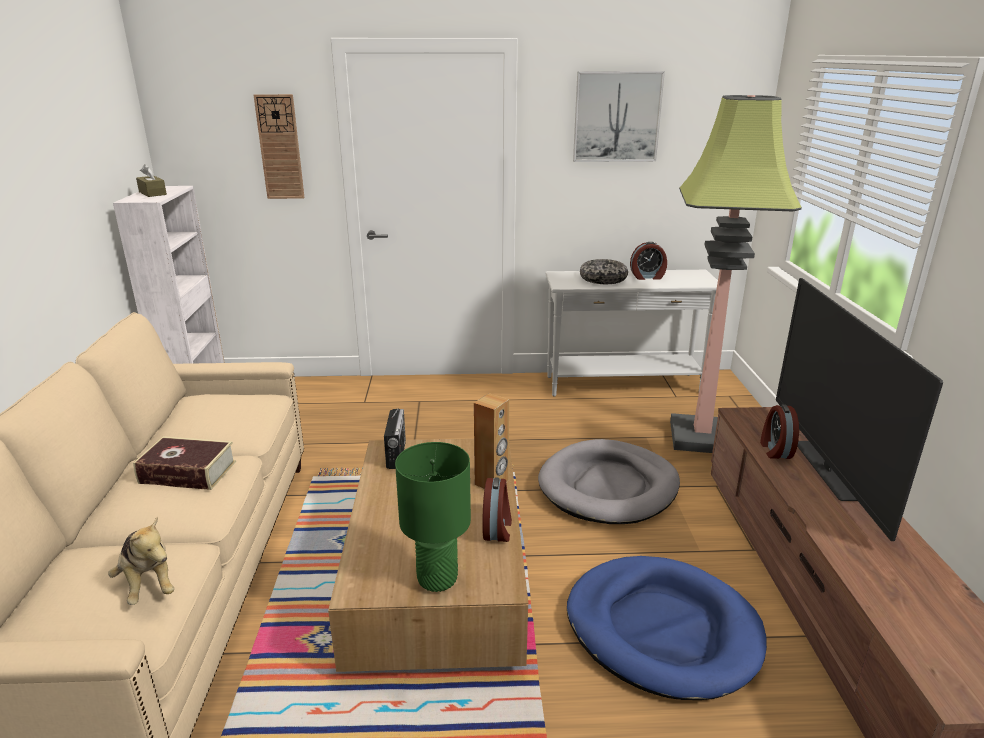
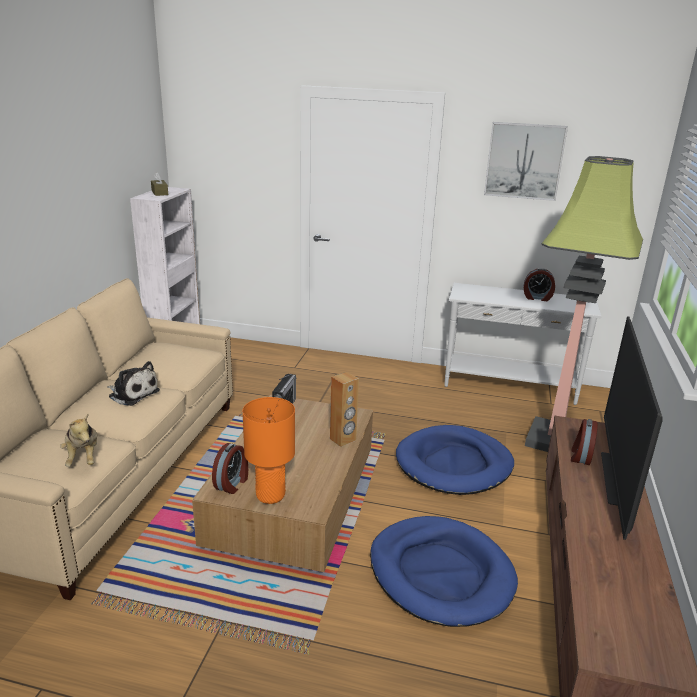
camera: 15 degrees right, 0 degrees up
(188, 472) = (132, 393): book -> plush toy
(280, 147) = (256, 165): wall clock -> none
(437, 582) = (270, 498): green table lamp -> orange table lamp
(498, 529) = (330, 472): alarm clock -> alarm clock (232, 483)
(603, 279) = (497, 295): bowl -> none
(608, 486) = (454, 464): grey dog bed -> blue dog bed

